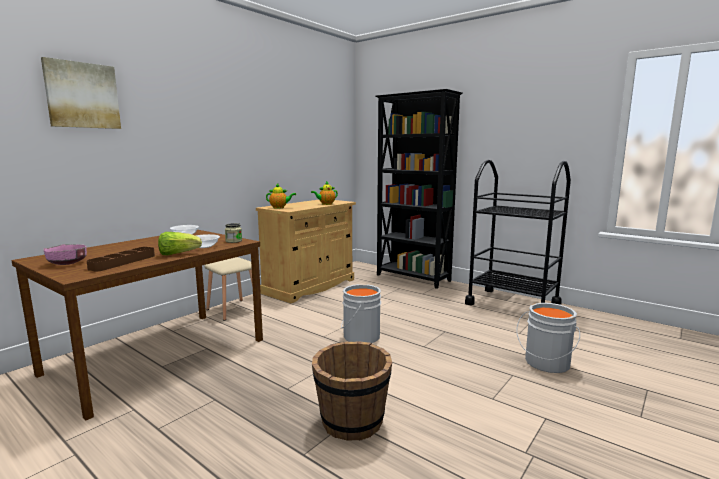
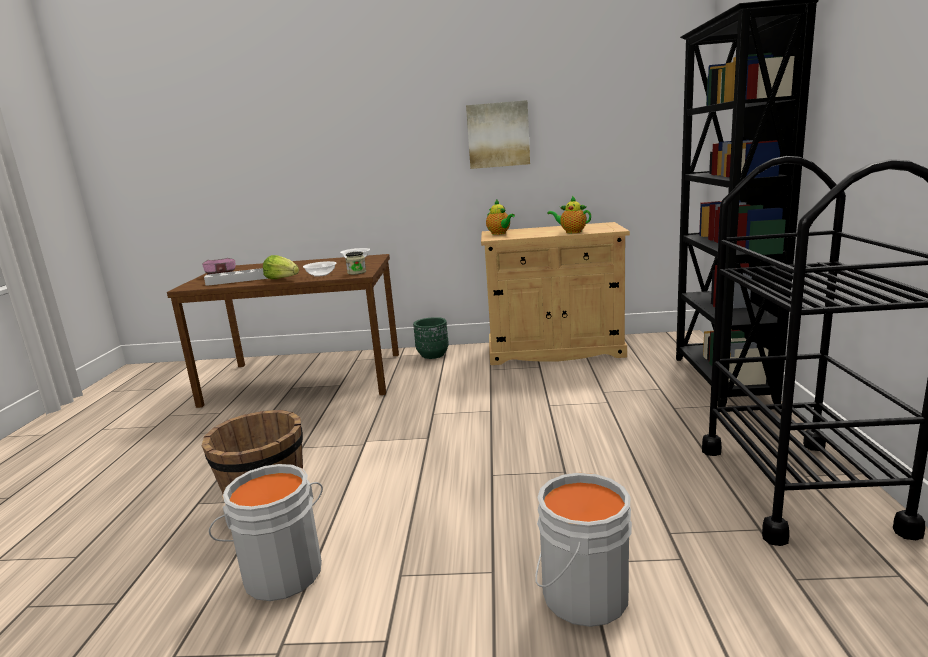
camera: 55 degrees right, 5 degrees up
(82, 95) = (280, 114): picture -> picture (498, 135)
(123, 262) = (238, 280): brown tray -> grey tray
(234, 309) = (433, 355): beige stool -> green planter
(359, 336) = (461, 429): grey bucket -> grey bucket (282, 571)

